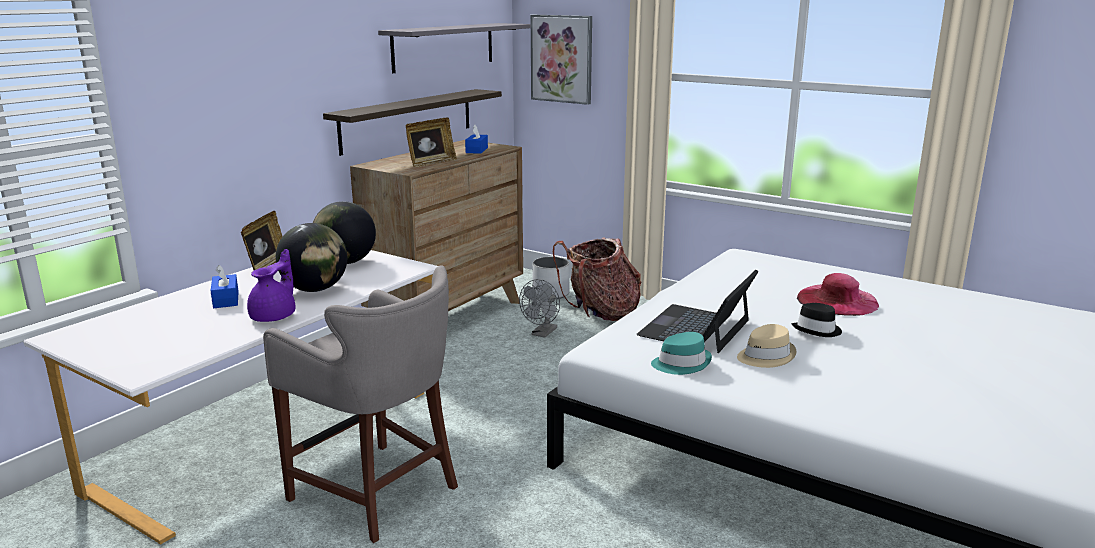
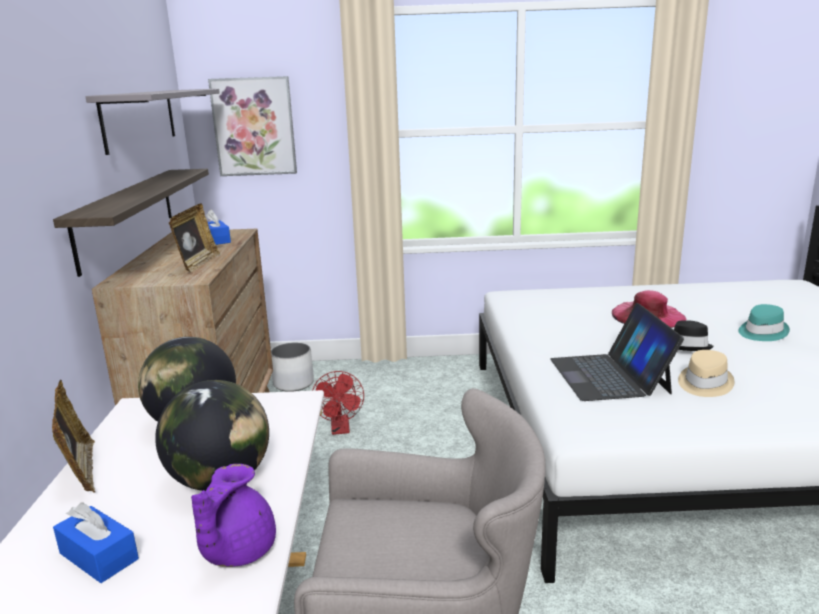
camera: 35 degrees left, 0 degrees up
(275, 316) = (235, 552): purple teapot -> purple teapot turned 150 degrees counterclockwise
(542, 333) = (341, 429): grey fan -> red fan
(600, 313) = (367, 389): backpack -> none
(681, 364) = (667, 417): turquoise hat -> turquoise hat (761, 332)

